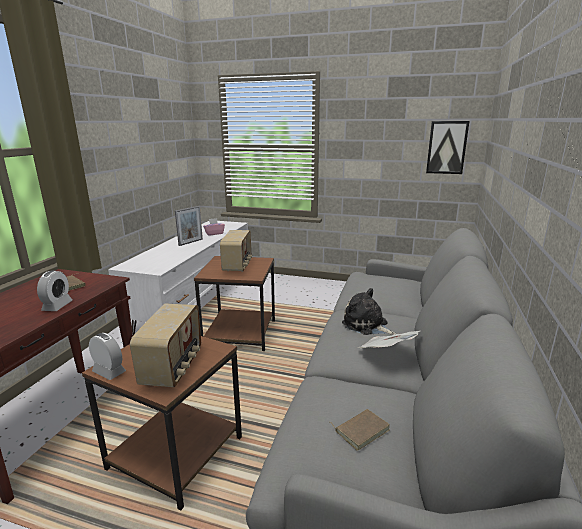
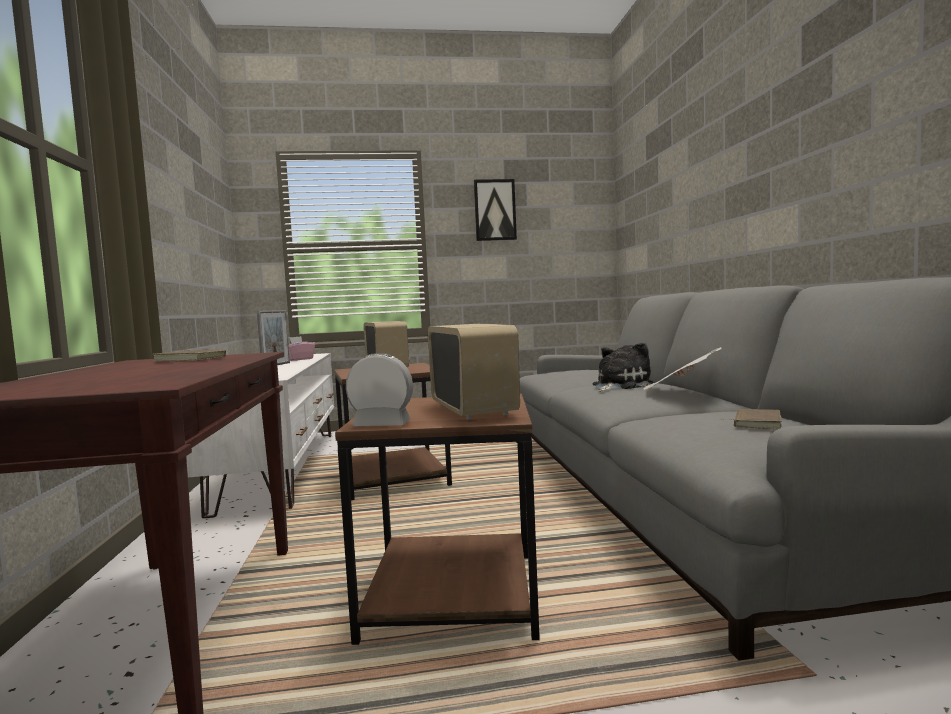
camera: 25 degrees left, 15 degrees down
(57, 306) = (219, 363): alarm clock -> none
(366, 325) = (619, 385): plush toy -> plush toy turned 120 degrees clockwise
(446, 147) = (576, 236): picture -> picture (495, 210)

